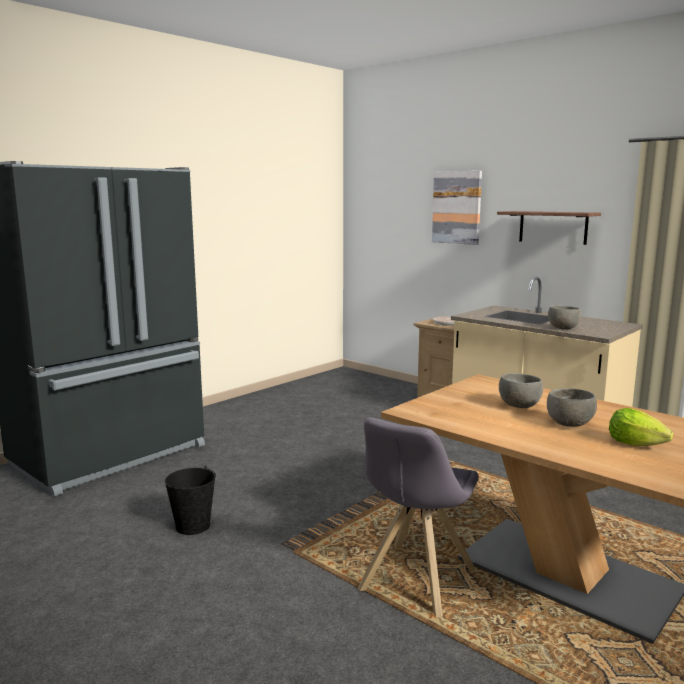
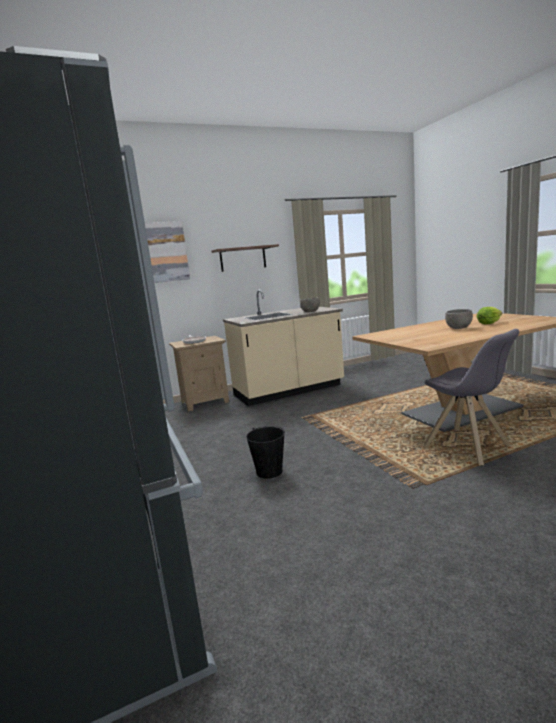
camera: 65 degrees left, 0 degrees up
(192, 526) = (363, 534): black bucket -> black bucket (269, 471)
(520, 406) = (425, 332): grey bowl -> none

